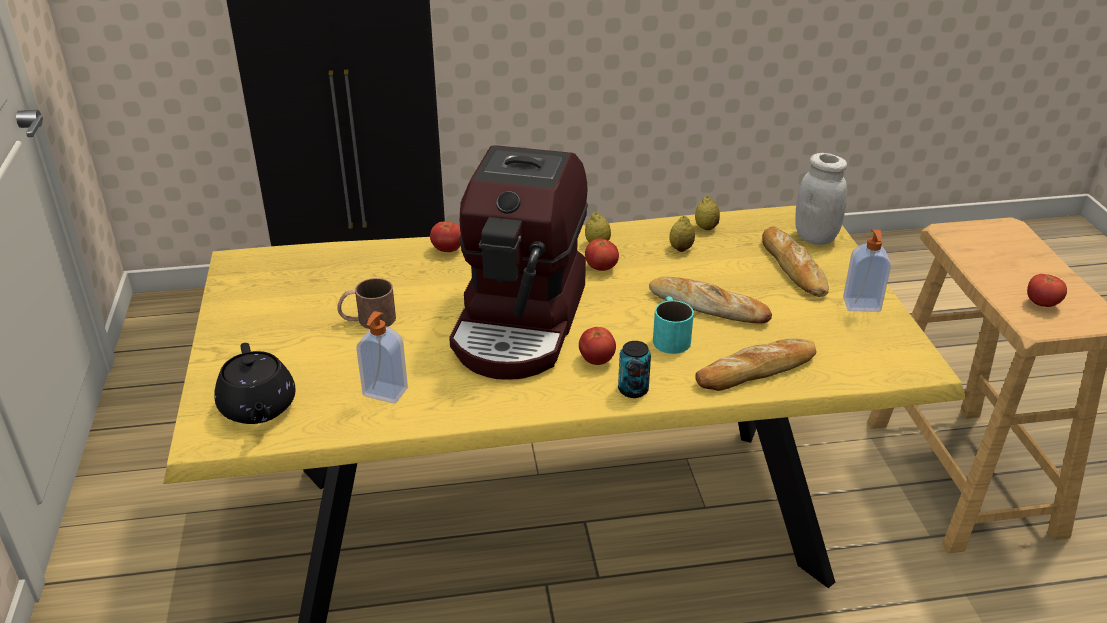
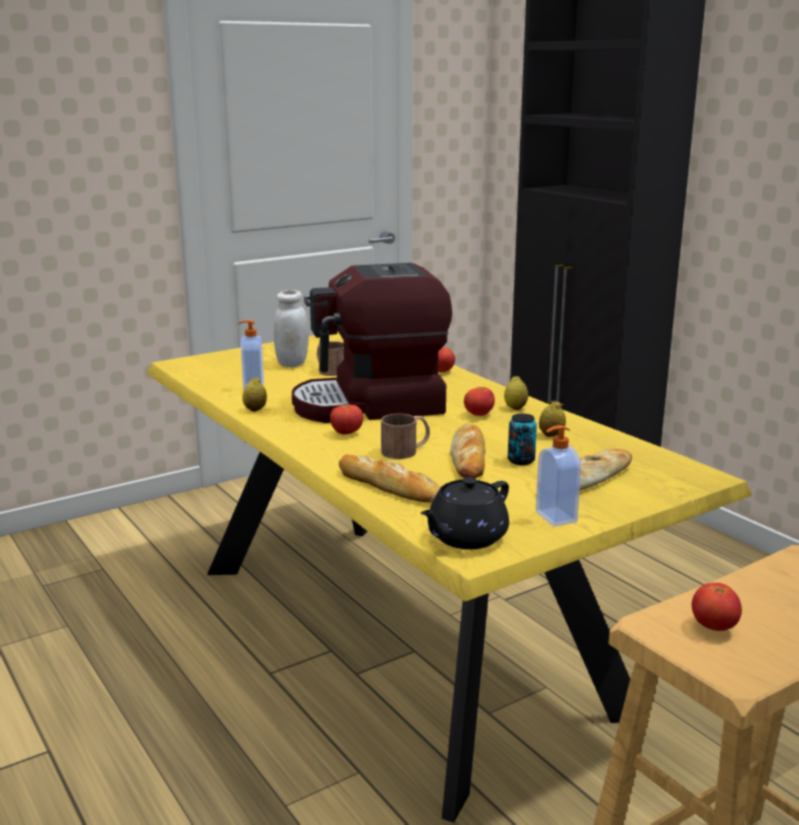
camera: 65 degrees right, 15 degrees down
(258, 408) = (213, 367): black teapot -> black teapot (465, 538)
(633, 390) = (319, 449): can -> can (521, 460)
(670, 336) = (406, 450): turquoise mug -> brown mug
(706, 227) = (604, 438): lemon -> lemon (255, 409)
(815, 237) = (660, 483): white jar -> white jar (292, 363)

